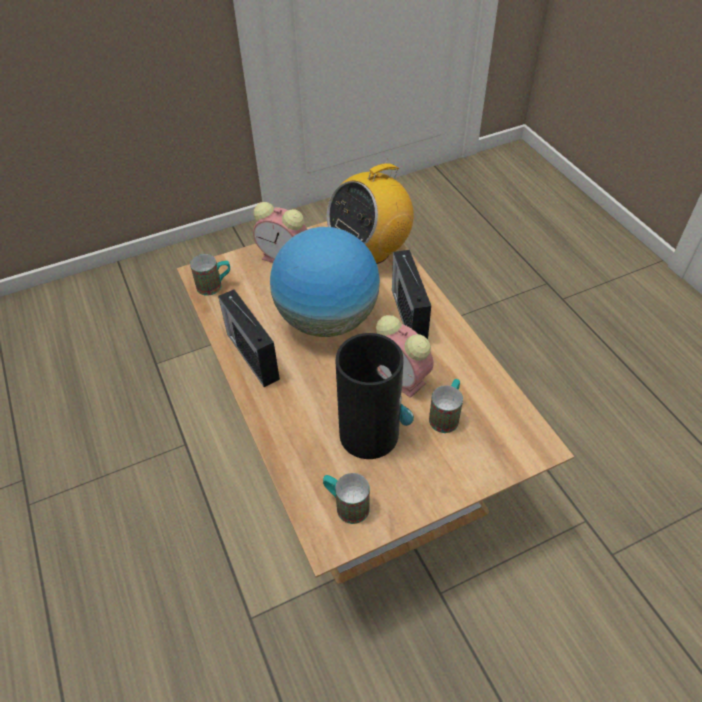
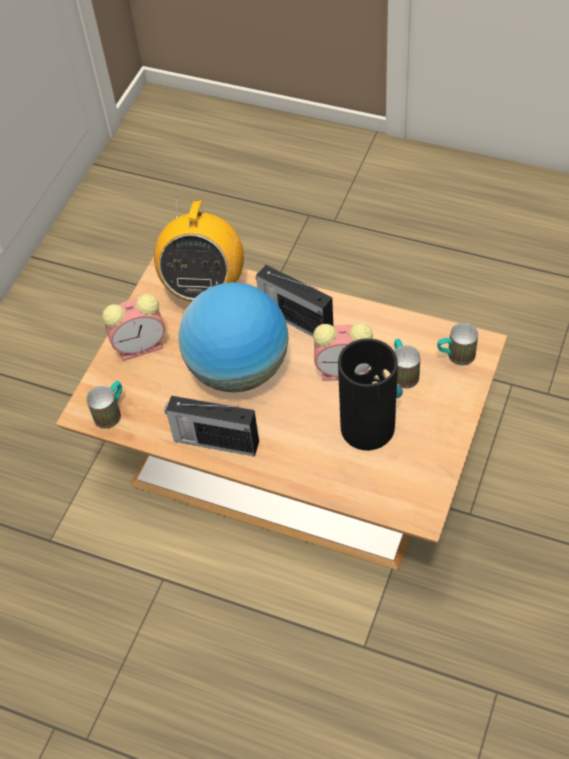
camera: 40 degrees left, 5 degrees up
(346, 505) = (407, 484): mug -> mug (455, 356)

